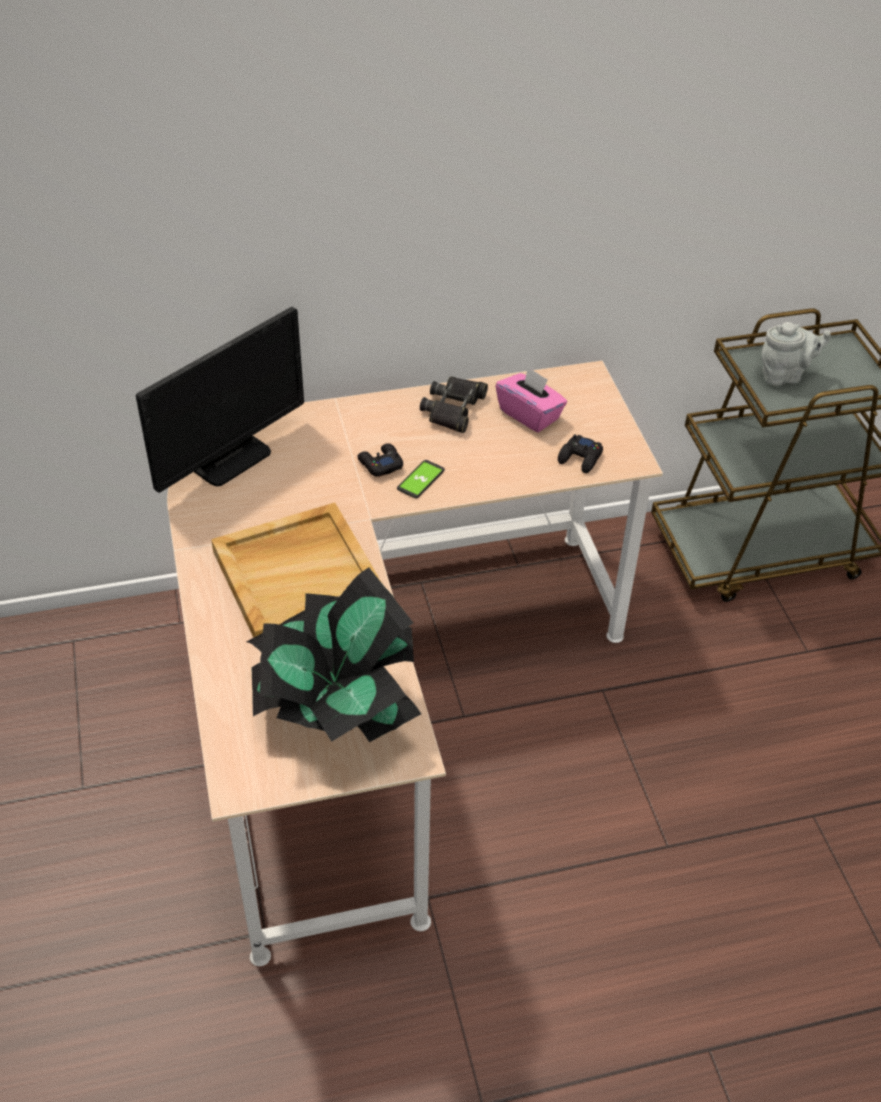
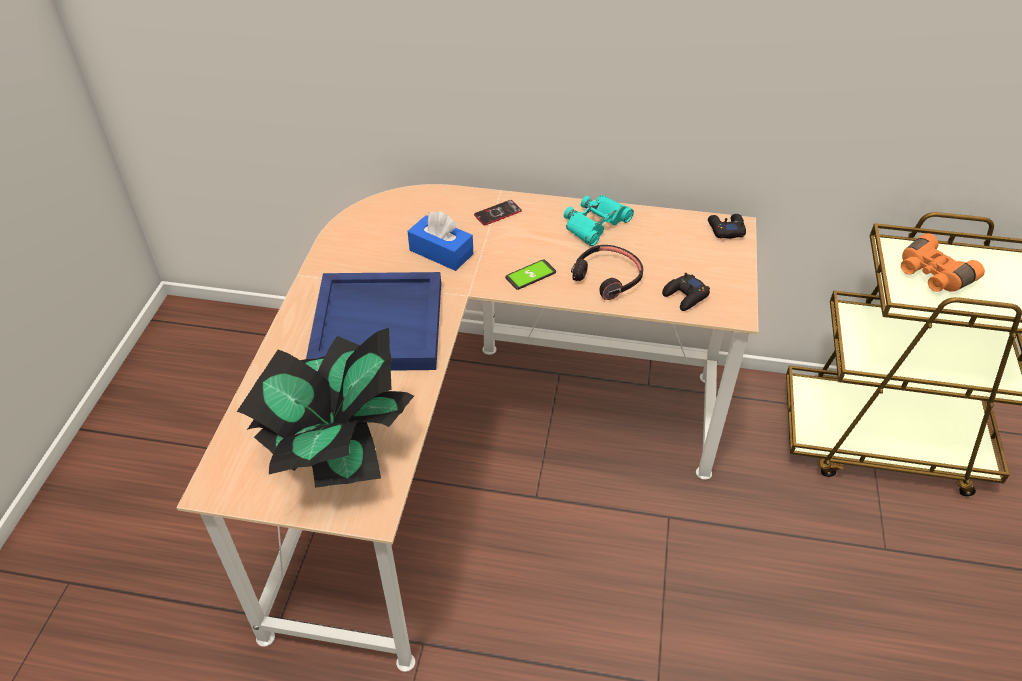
camera: 25 degrees right, 0 degrees up
(230, 458) = (387, 215): monitor -> none
(299, 575) = (379, 324): beige tray -> blue tray
(314, 482) = (441, 252): none -> blue tissue box
(347, 424) = (497, 213): none -> phone
(380, 464) = (504, 253): black game controller -> black game controller (725, 229)
(454, 409) = (595, 224): black binoculars -> turquoise binoculars
(497, 460) = (607, 277): none -> black headphones
(529, 415) = (660, 246): pink tissue box -> none
(784, 375) = (931, 275): grey teapot -> orange binoculars

